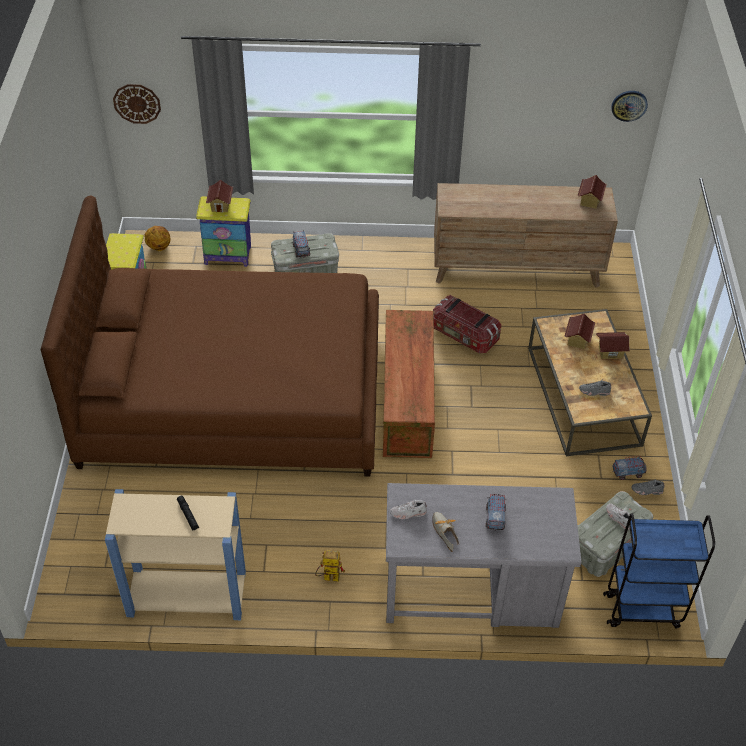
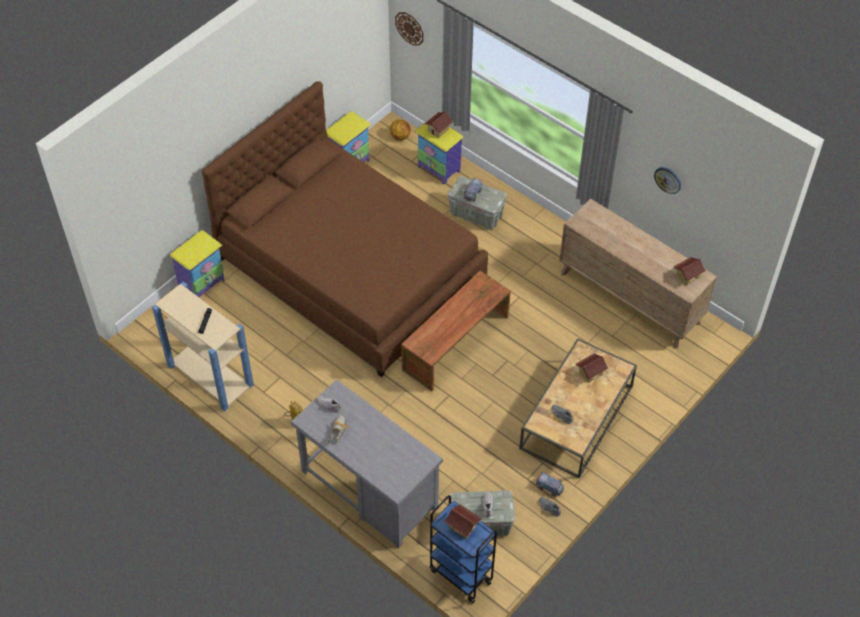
camera: 40 degrees right, 5 degrees up
(84, 505) = (203, 284): none -> nightstand
(464, 335) = (539, 323): storage box -> none
(495, 518) = (375, 443): toy truck -> none
(610, 352) = (603, 396): toy house -> toy house (462, 527)
(629, 105) = (744, 218): wall clock -> wall clock (668, 180)

